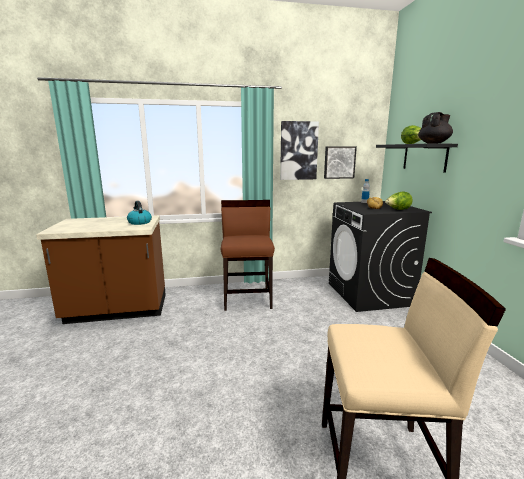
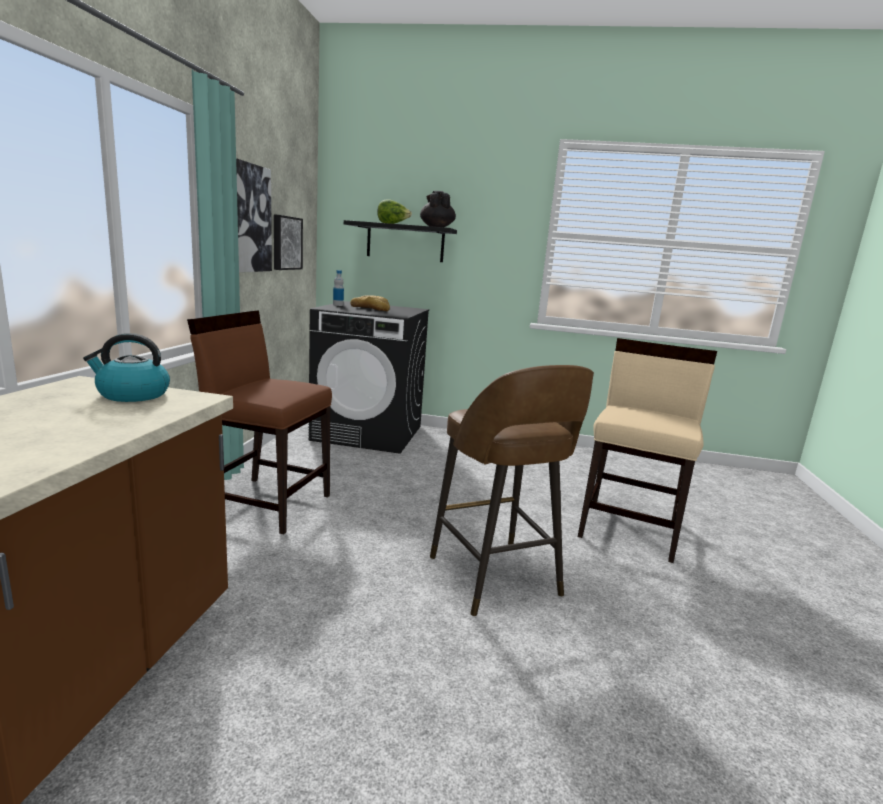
camera: 70 degrees left, 0 degrees up
(226, 387) = (496, 578): none -> brown stool
(397, 209) = (403, 310): lettuce -> none

